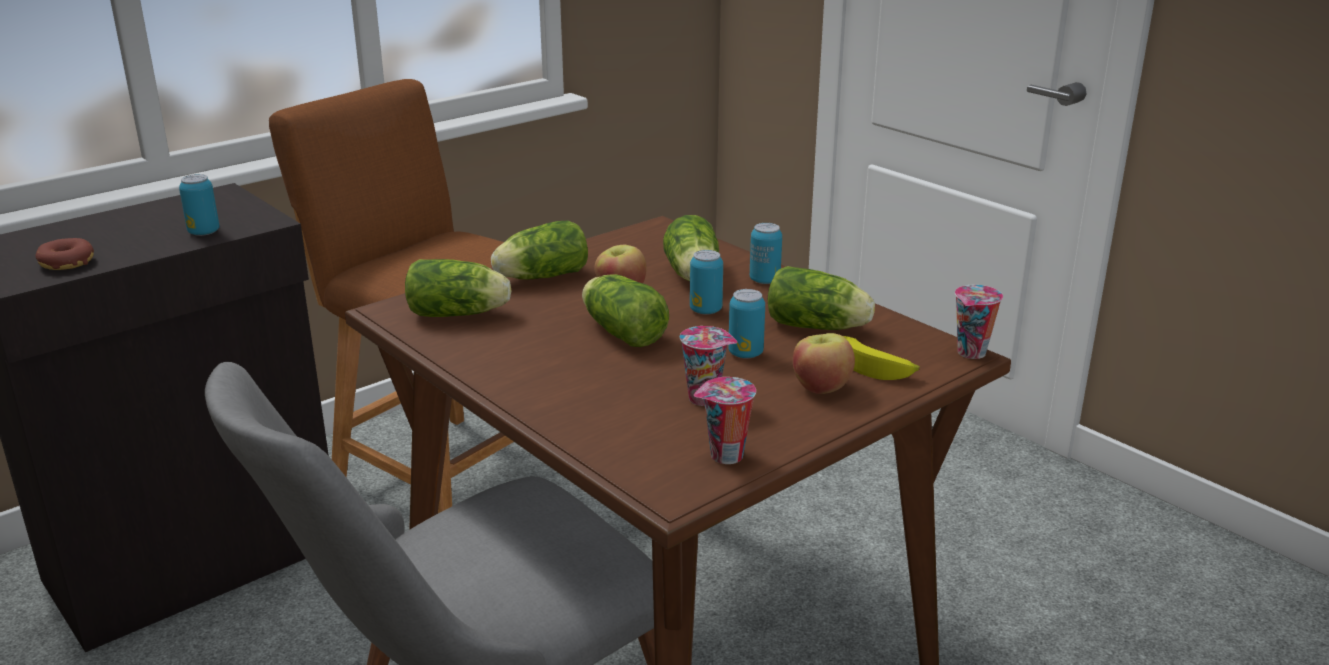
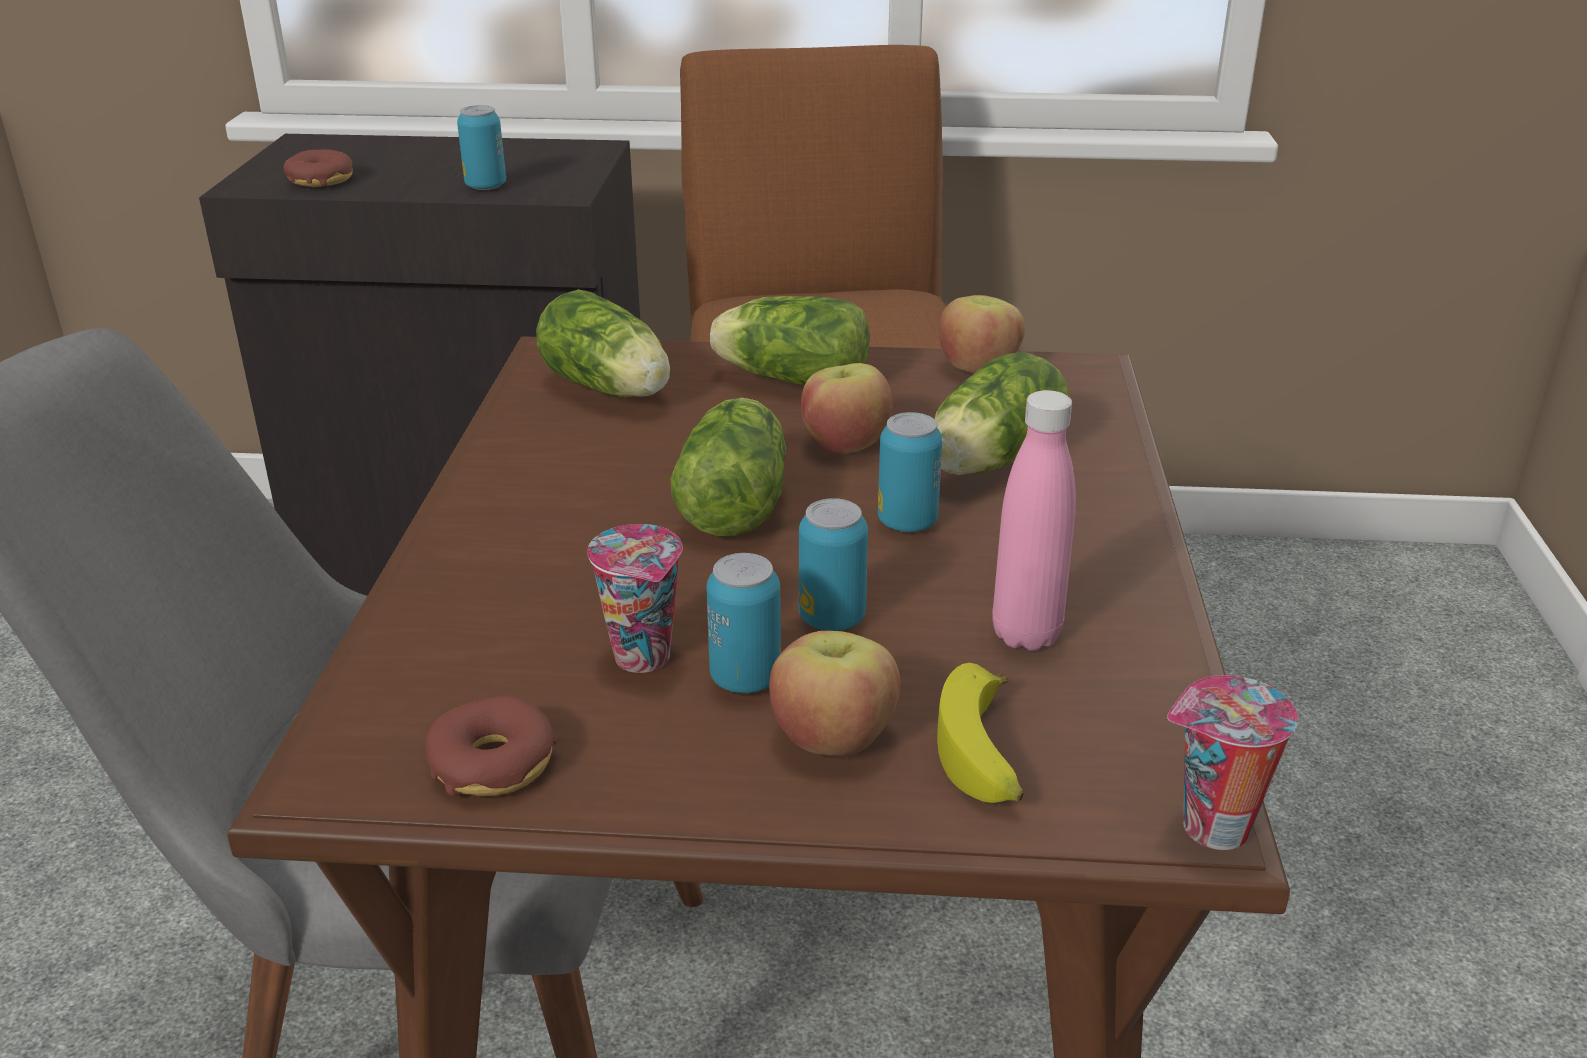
camera: 45 degrees right, 5 degrees up
(615, 242) = (979, 367): none -> apple
(724, 456) = (493, 763): cup -> donut
(764, 280) = (1086, 515): can -> can (745, 678)
(819, 327) = (1026, 634): lettuce -> pink bottle

